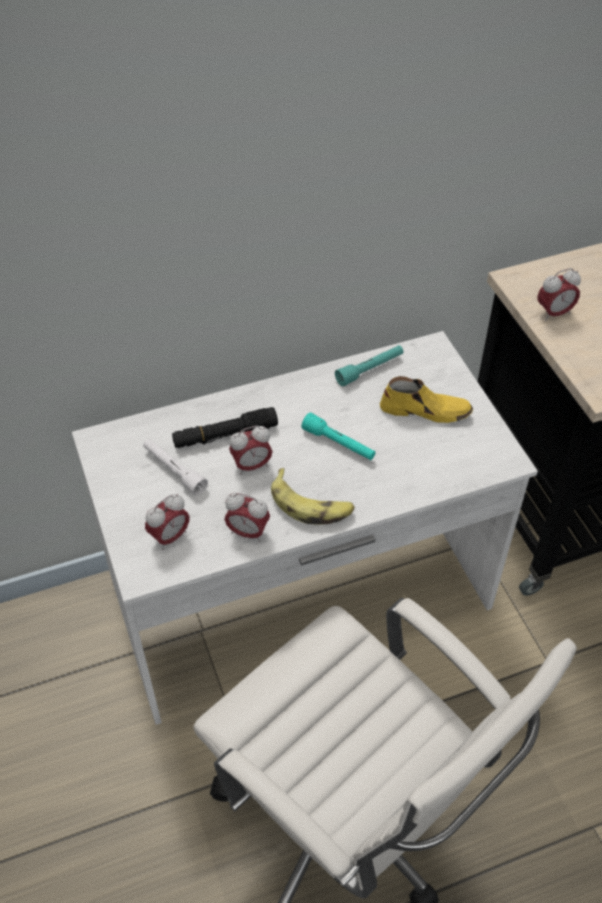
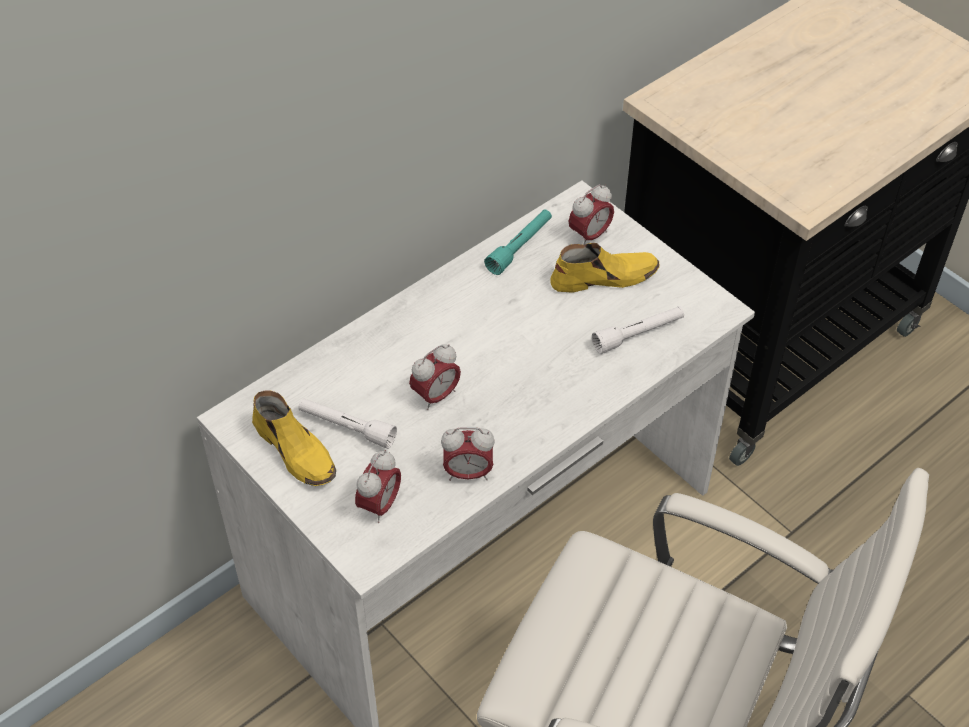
camera: 20 degrees left, 0 degrees up
(129, 477) = (296, 451): none -> yellow shoe
(225, 435) = (387, 369): black flashlight -> none
(311, 504) = (525, 420): banana -> none
(338, 444) = (524, 342): turquoise flashlight -> none
(432, 463) = (638, 335): none -> white flashlight
(554, 313) = (716, 129): alarm clock -> alarm clock (589, 236)

